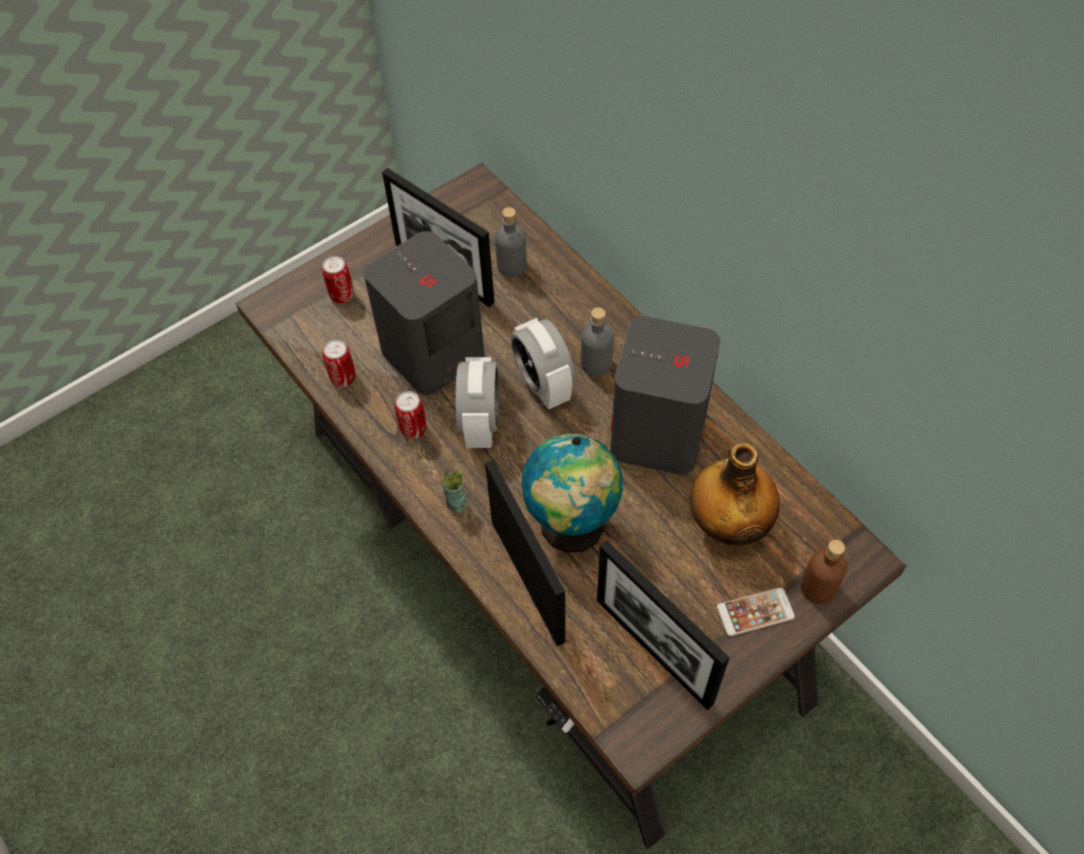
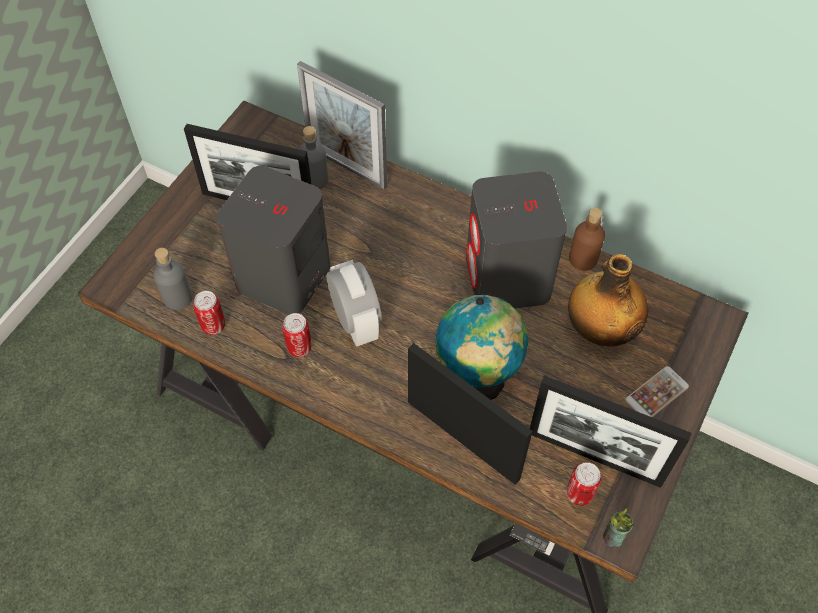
camera: 25 degrees left, 0 degrees up
(341, 295) = (175, 253): can -> can (579, 494)
(456, 504) = (369, 398): cup -> cup (612, 538)
(543, 385) = (392, 271): alarm clock -> none
(550, 263) = (347, 167): none -> picture frame
(596, 363) = (428, 238): grey bottle -> grey bottle (178, 298)
(818, 588) = (693, 355): brown bottle -> brown bottle (583, 259)

